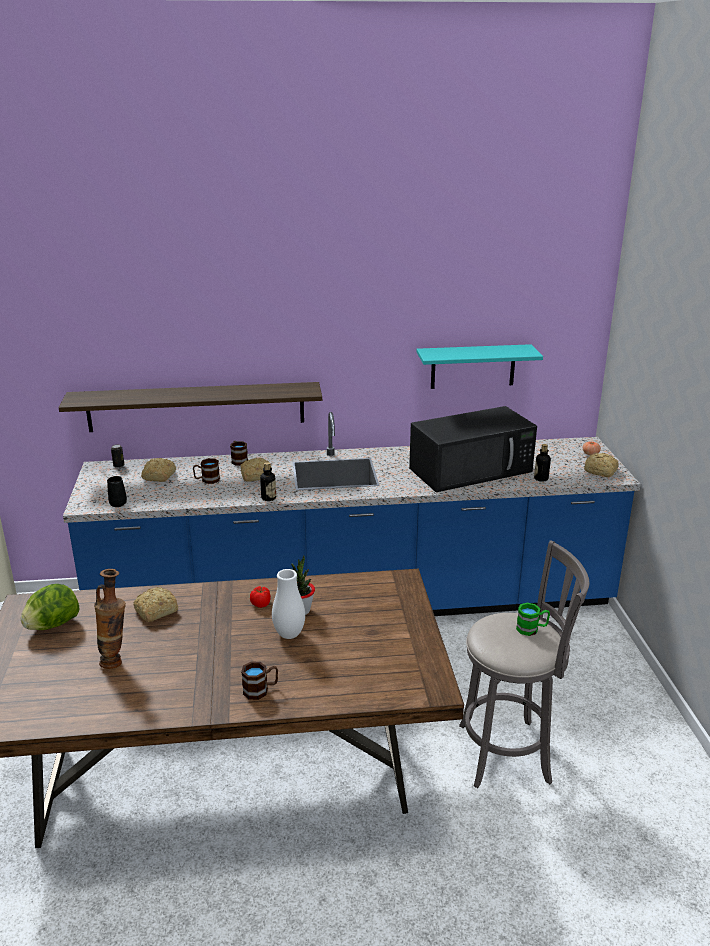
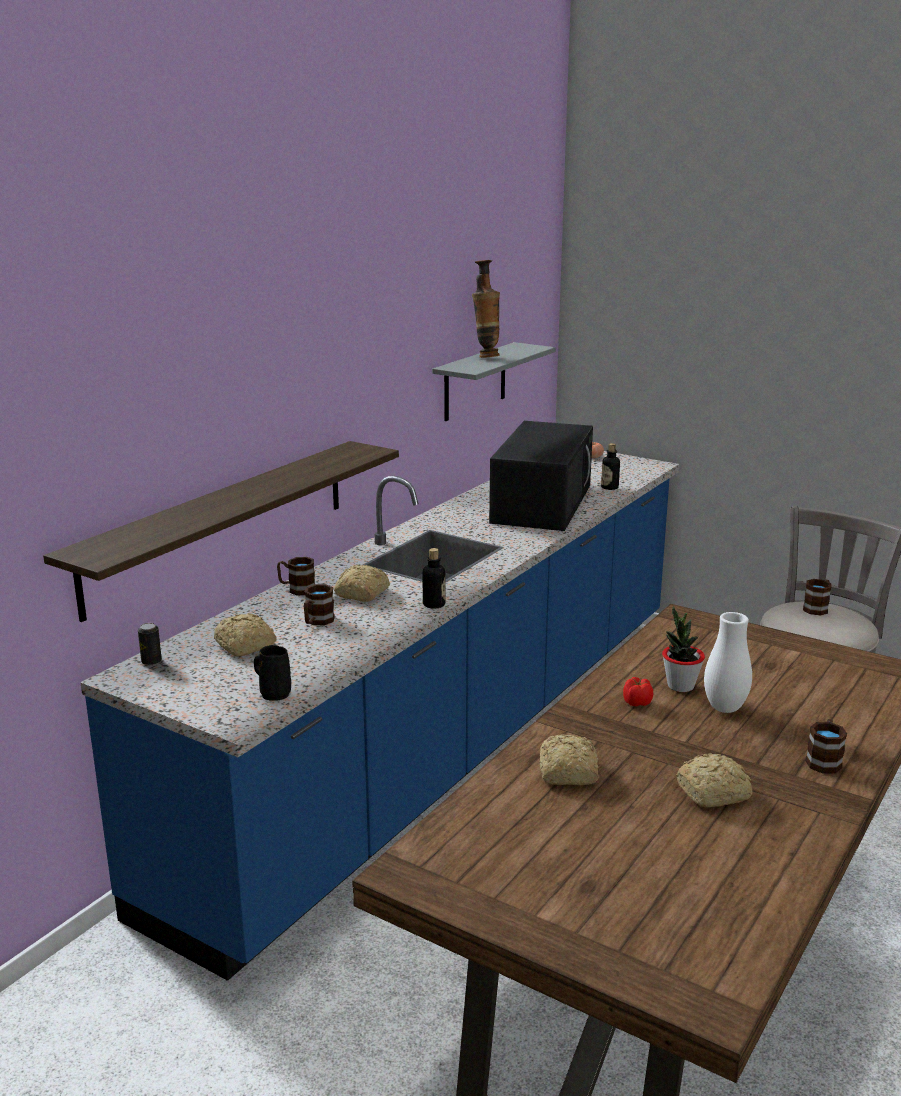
camera: 50 degrees left, 5 degrees down
(53, 625) = (503, 861): lettuce -> none
(116, 660) = (658, 835): vase -> vase (486, 356)
(473, 366) = (475, 382): turquoise shelf -> grey shelf
(532, 629) = (817, 608): green mug -> brown mug
(601, 471) = (634, 466): bread -> bread (714, 793)

